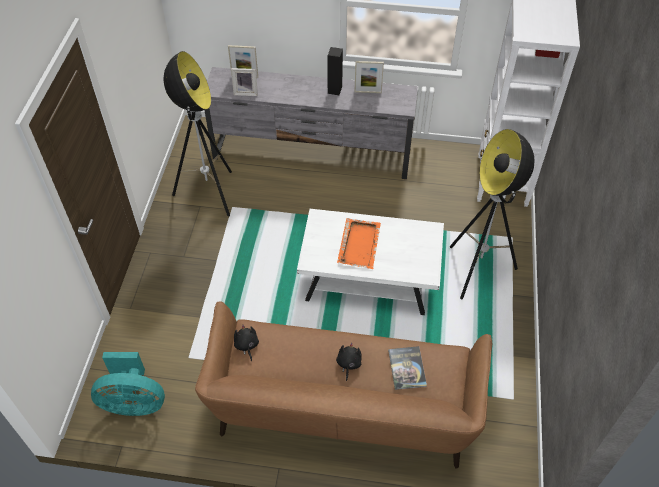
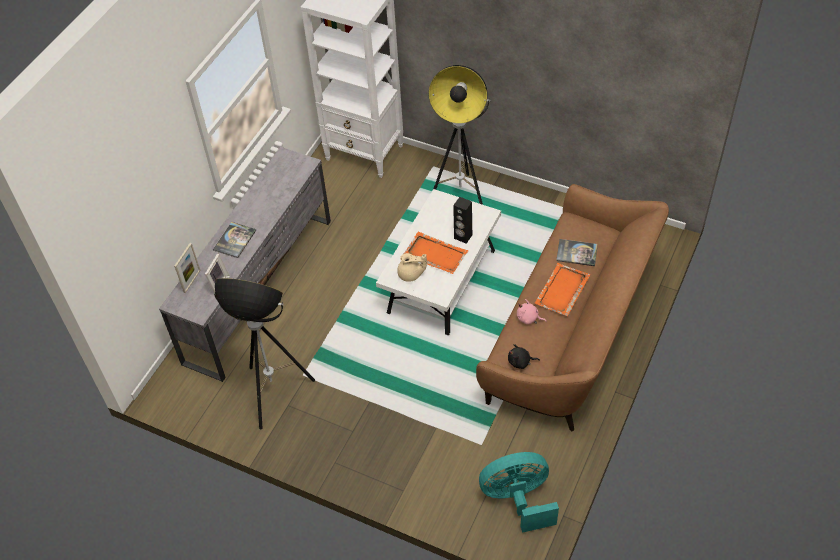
camera: 70 degrees left, 0 degrees up
(134, 402) = (518, 499): turquoise fan -> turquoise fan turned 120 degrees counterclockwise
(296, 88) = (234, 240): none -> book
(303, 341) = (529, 318): none -> pink plush toy
(327, 232) = (411, 274): none -> beige teapot
(334, 90) = (253, 210): black speaker -> black speaker (463, 237)
(348, 364) = (561, 291): black plush toy -> orange tray
(368, 92) = (270, 185): picture frame -> none

